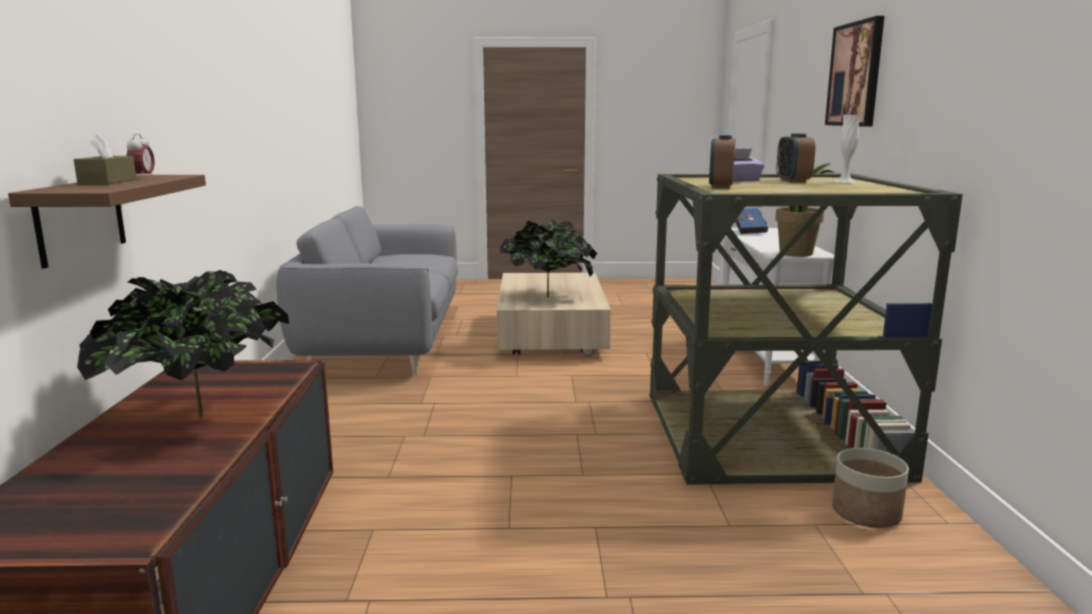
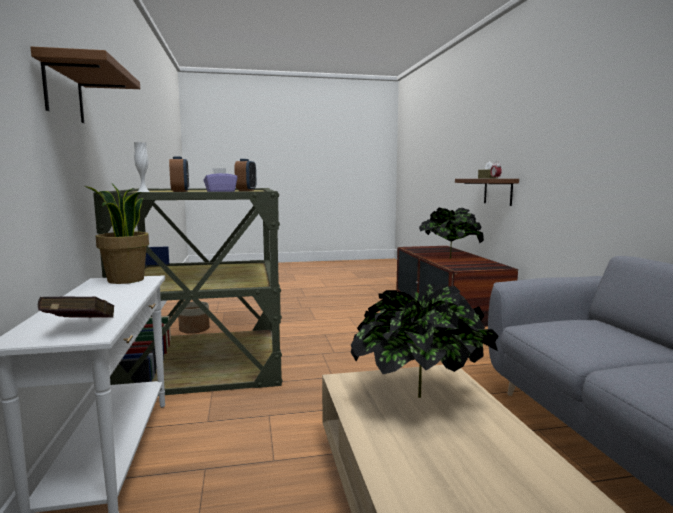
camera: 170 degrees right, 5 degrees down
(748, 231) = (78, 328): blue book -> red book
(855, 74) = (63, 91): picture -> brown shelf

